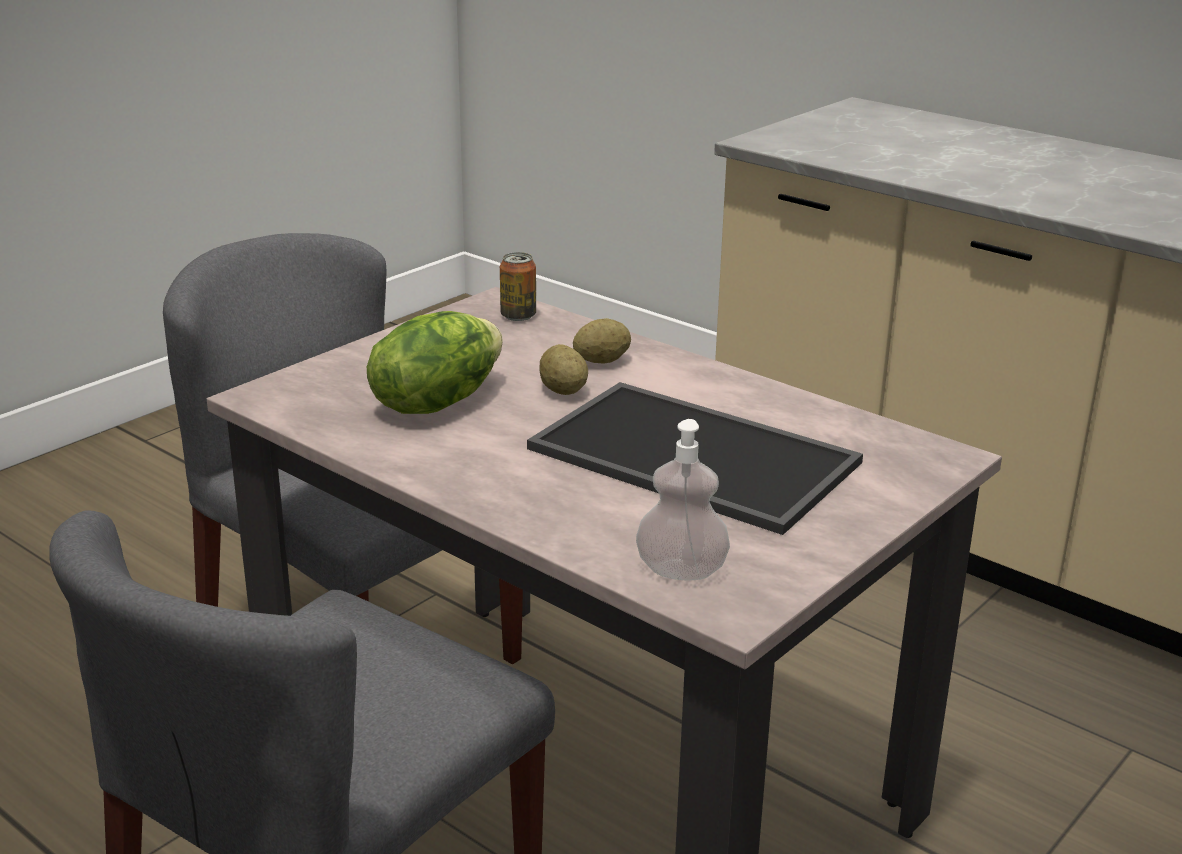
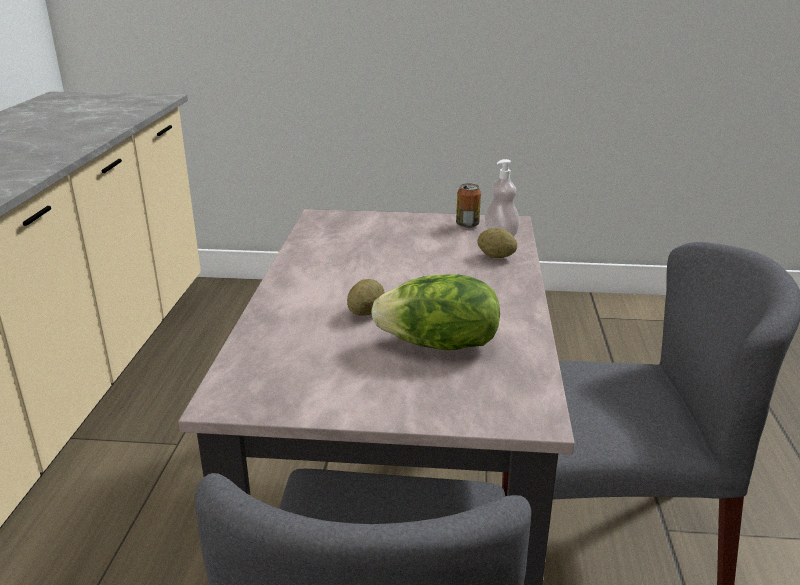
camera: 125 degrees left, 0 degrees up
(518, 316) = (248, 377): can -> can (467, 225)
(601, 361) = (304, 316): potato -> potato (496, 256)
(698, 455) = (394, 258): tray -> none

